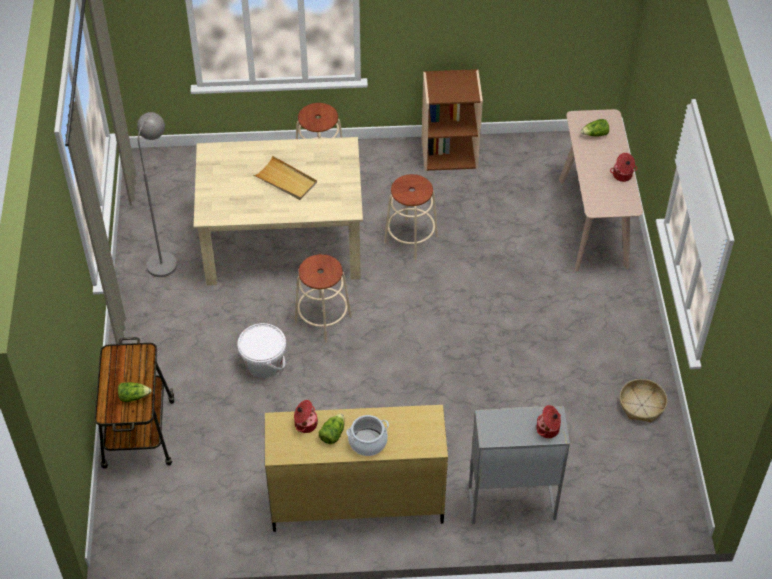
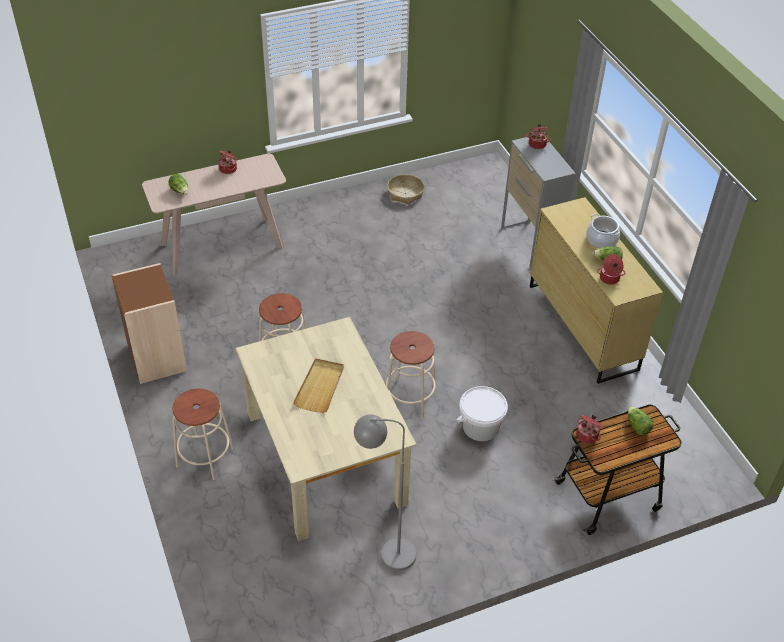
camera: 110 degrees left, 5 degrees down
(143, 353) = (587, 435): none -> cooking pot

